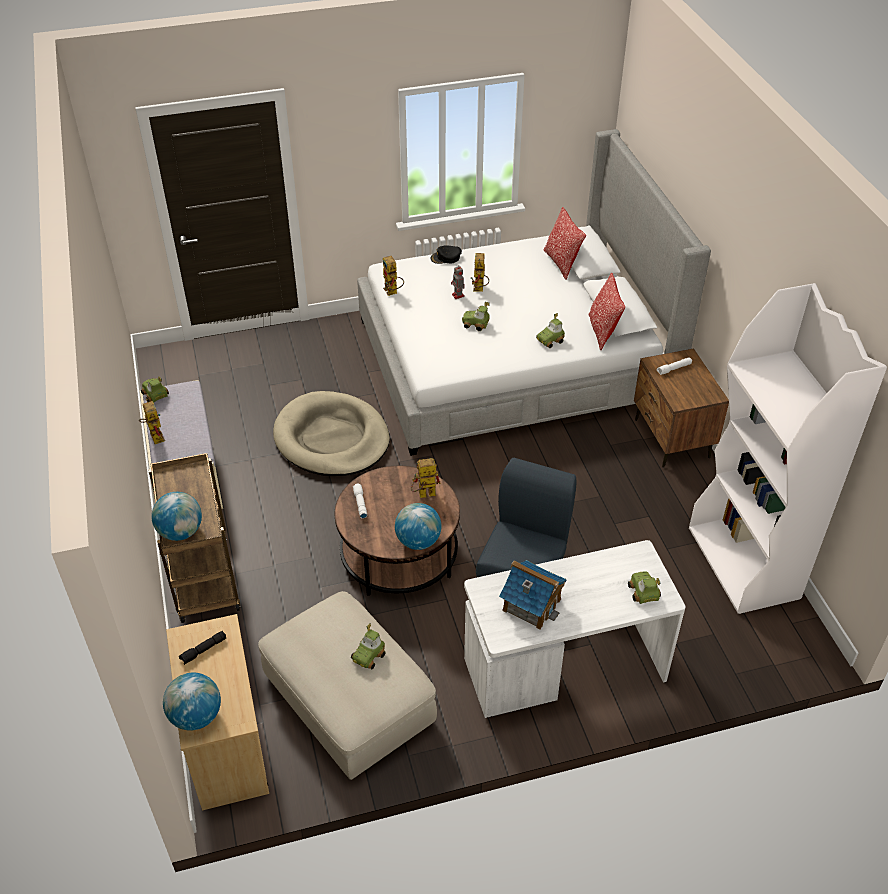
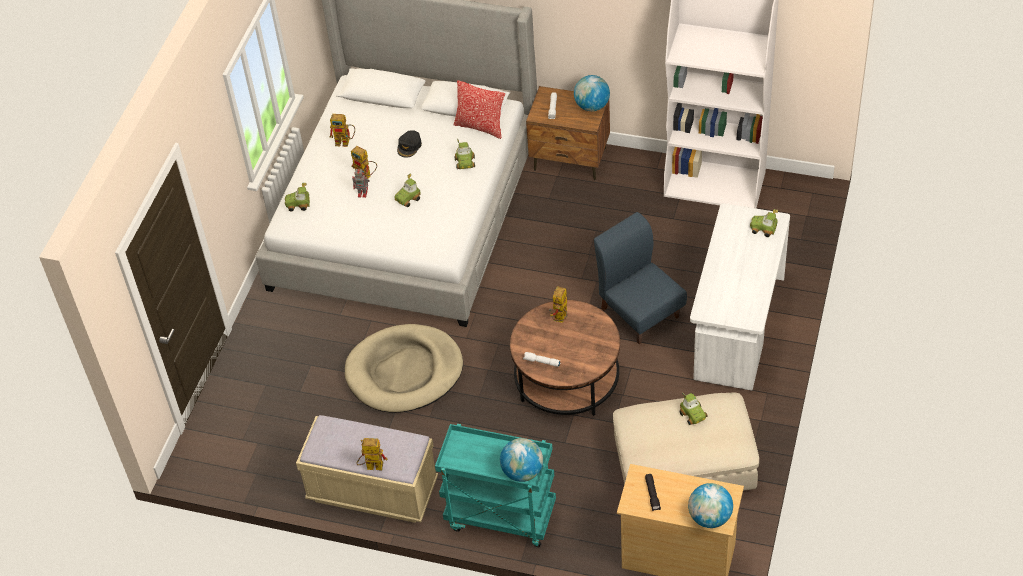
camera: 55 degrees left, 5 degrees up
(155, 395) = (316, 451): toy car -> toy car (298, 204)
(202, 577) = (499, 517): brown cart -> turquoise cart
(393, 292) = (321, 234): toy robot -> toy robot (345, 142)
(418, 541) = (605, 342): globe -> globe (592, 106)
(446, 258) = (303, 179): black cap -> black cap (409, 146)
(531, 604) = (735, 291): toy house -> none
(561, 263) = (375, 110): pillow -> none

